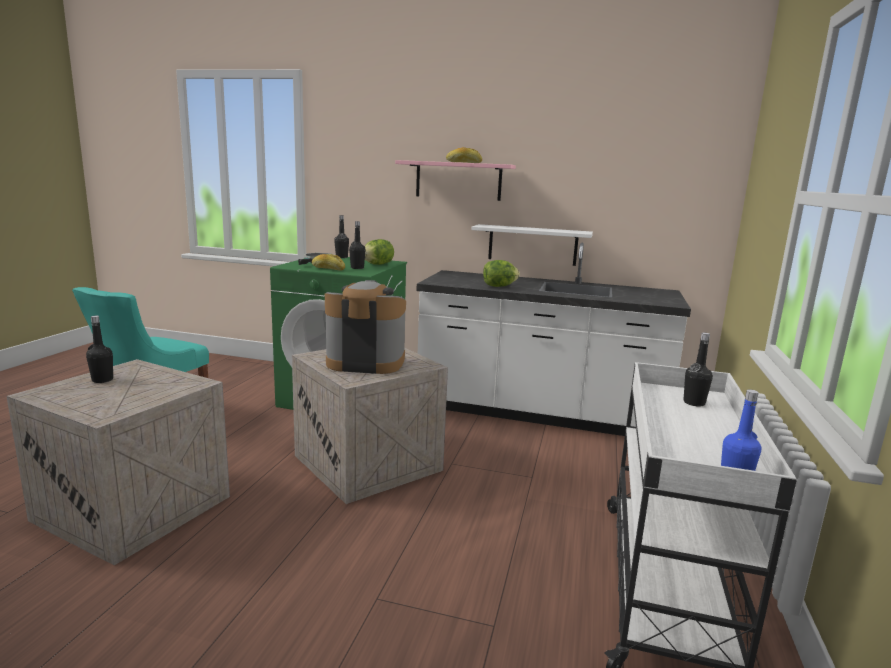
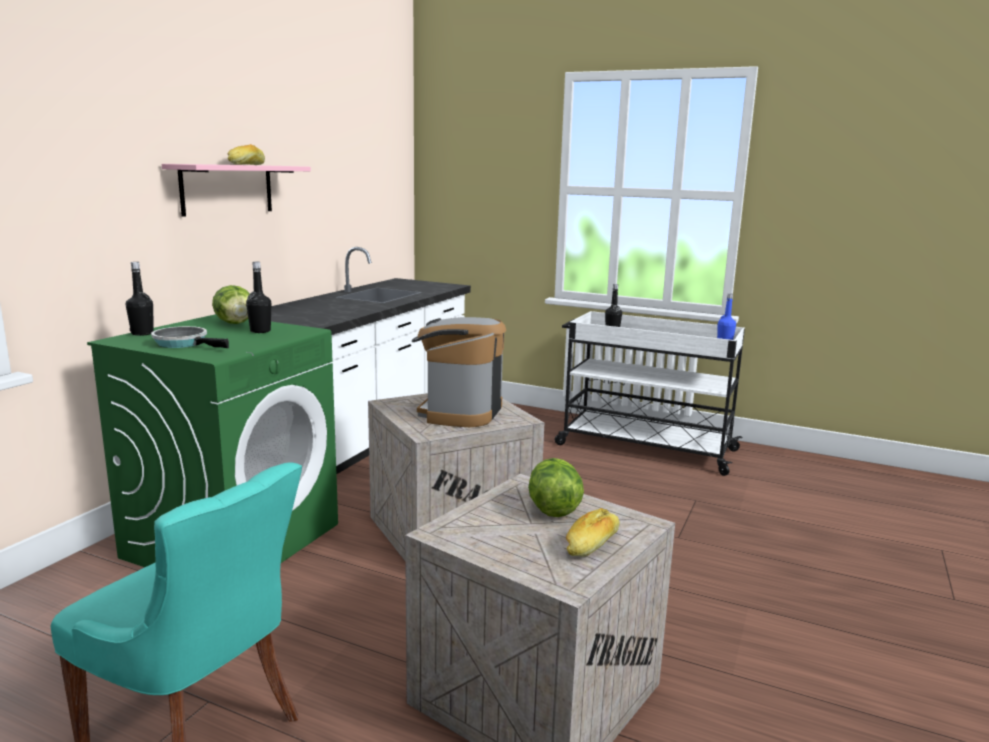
camera: 80 degrees left, 0 degrees up
(102, 380) = (509, 544): black bottle -> none
(328, 269) = (259, 341): bread -> bread (592, 545)
(499, 286) = (355, 309): lettuce -> lettuce (553, 509)
(532, 245) = (302, 259): white shelf -> none

